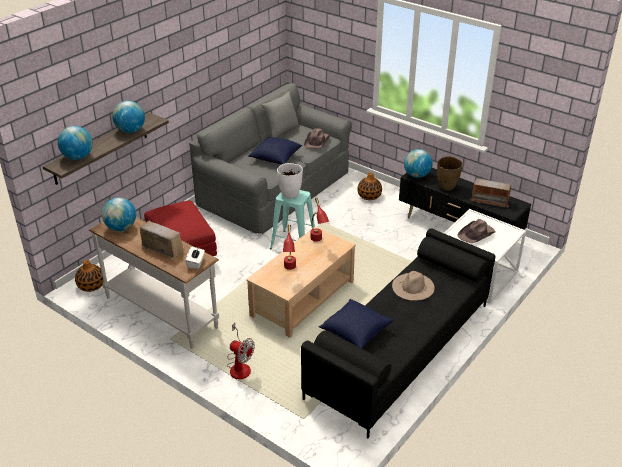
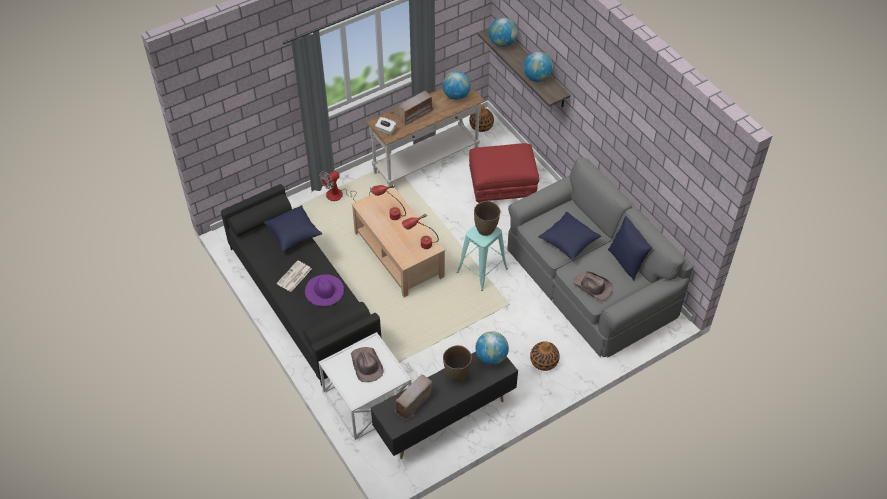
camera: 110 degrees right, 15 degrees up
(281, 132) = (626, 262): grey pillow -> blue pillow
(290, 194) = (486, 230): white vase -> brown vase
(412, 312) = (294, 277): none -> newspaper
(413, 286) = (324, 290): beige hat -> purple hat

